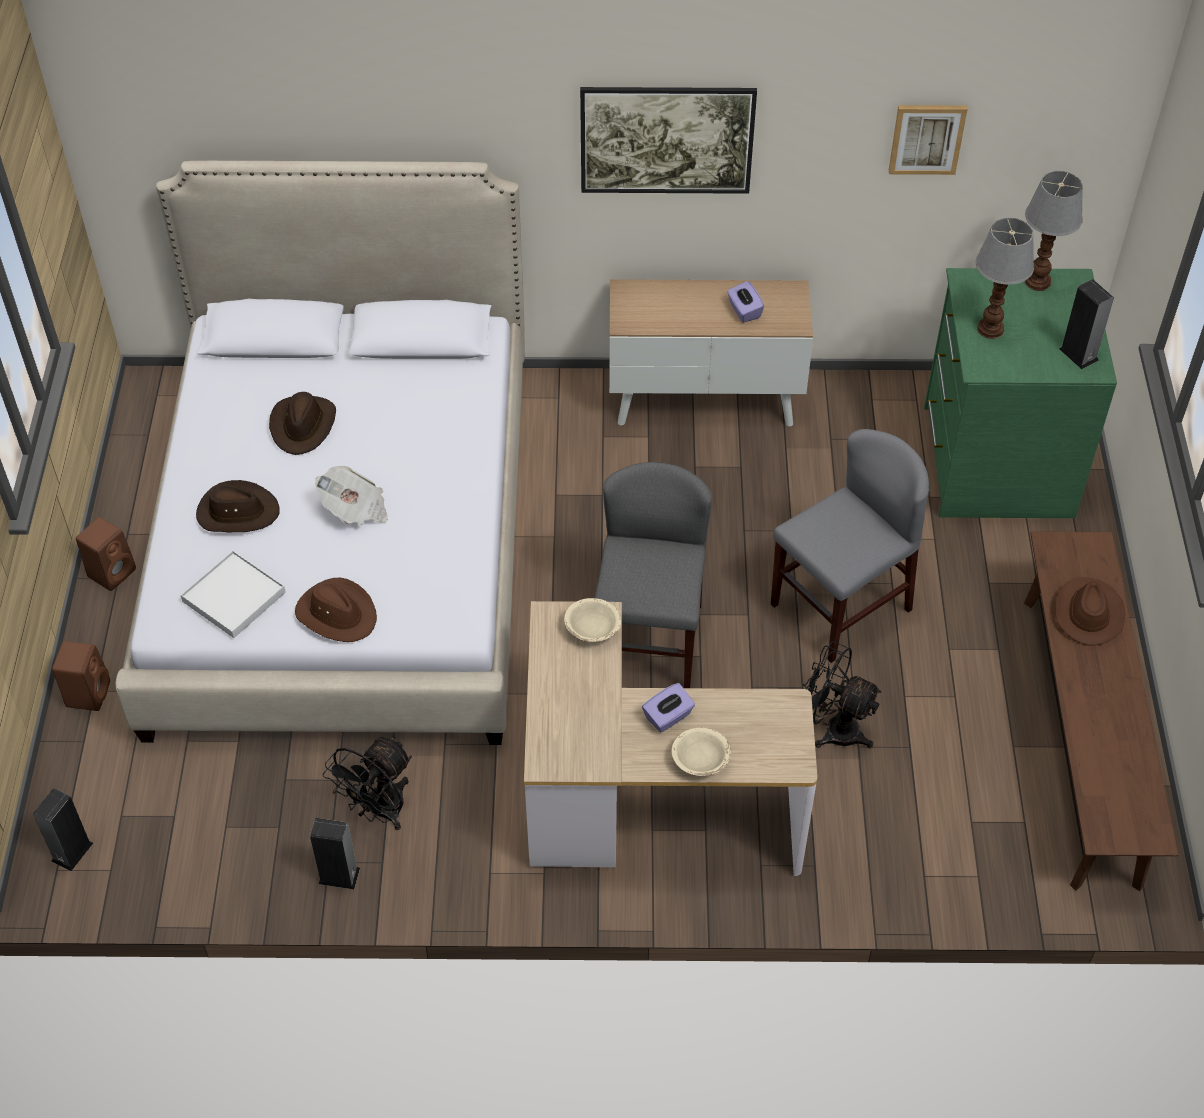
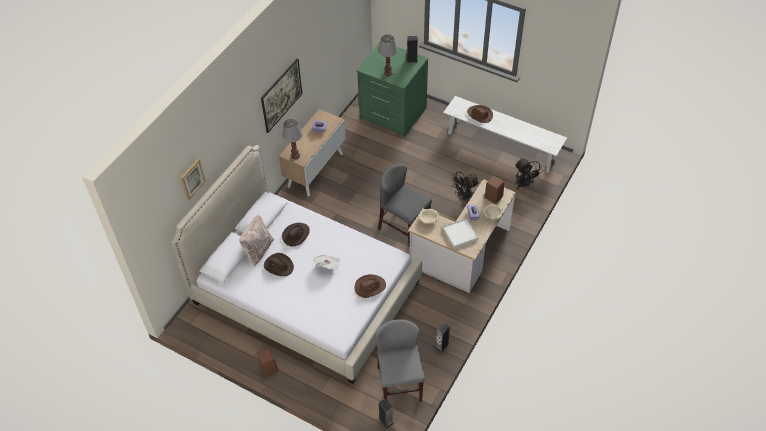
camera: 60 degrees left, 0 degrees up
(88, 692) = (319, 393): brown speaker -> brown speaker (492, 197)
(234, 597) = (344, 313): white tray -> white tray (460, 234)
(237, 512) = (306, 299): brown hat -> brown hat (296, 235)
(327, 373) = (258, 250): none -> beige pillow
(379, 811) = (423, 325): black fan -> black fan (524, 185)
(840, 607) = (422, 175): grey chair -> grey chair (399, 384)
(926, 138) = (332, 38): picture -> picture (192, 179)
(1038, 281) = (377, 54): table lamp -> table lamp (295, 155)
(1080, 737) = (501, 146): brown bench -> white bench

